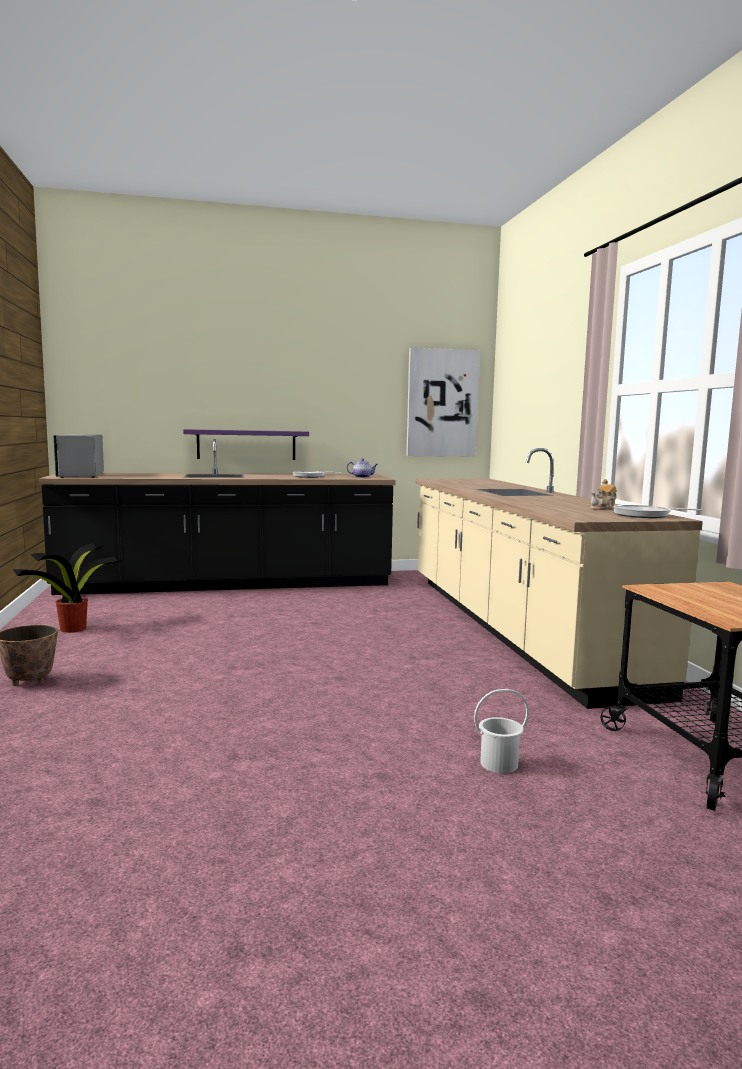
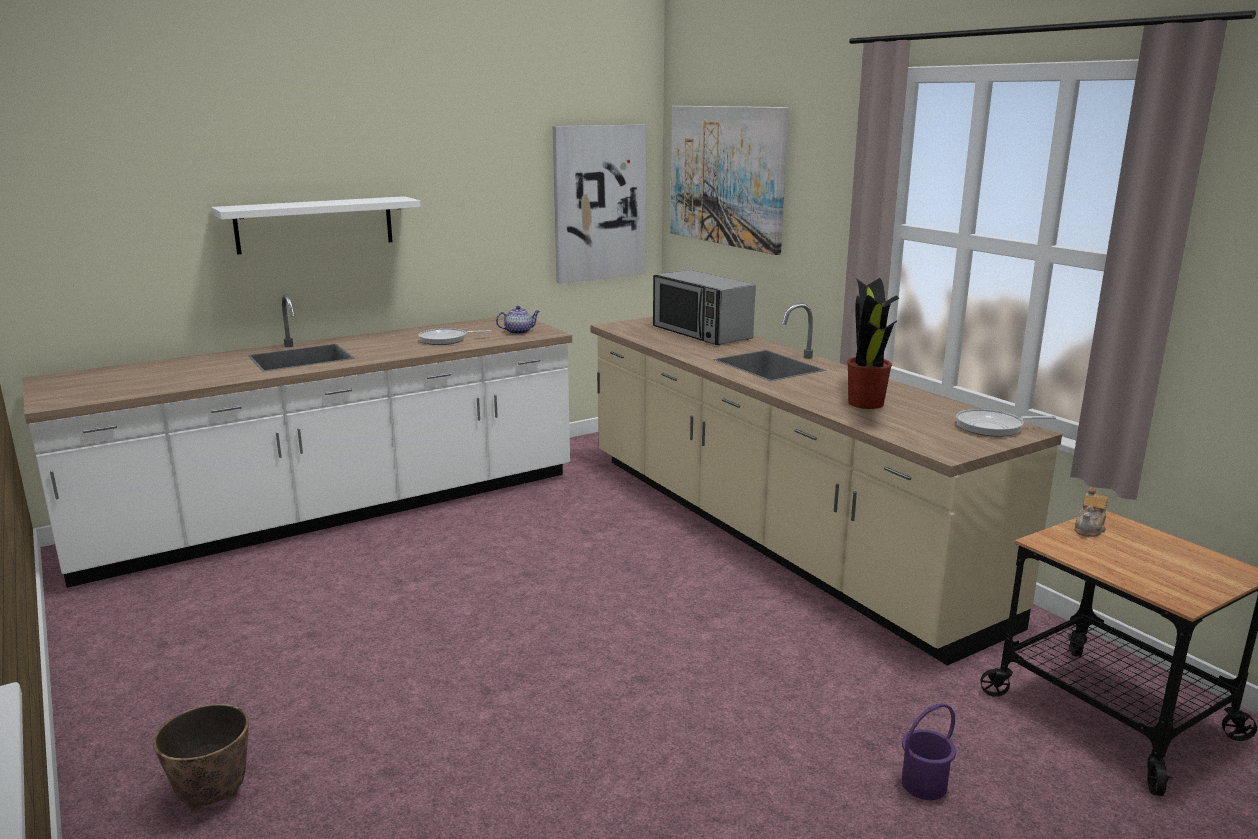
camera: 20 degrees left, 10 degrees up
(74, 628) = (178, 659): potted plant -> potted plant (865, 402)
(80, 475) = (78, 386): microwave -> microwave (701, 333)
(228, 584) = (337, 511): black counter -> white counter
(242, 399) = (315, 224): none -> white shelf
(246, 444) = (329, 293): purple shelf -> none
(499, 764) = (925, 785): white bucket -> purple bucket
(524, 378) = (726, 176): none -> picture
(603, 508) = (929, 411): teapot -> teapot (1089, 529)

